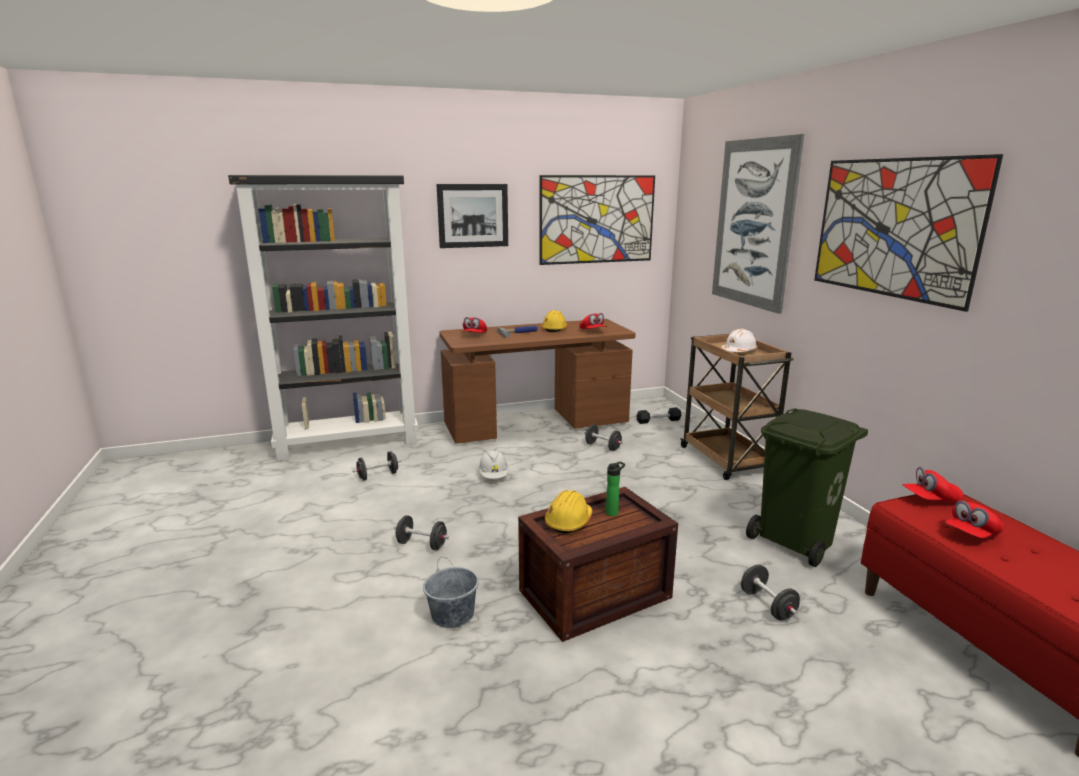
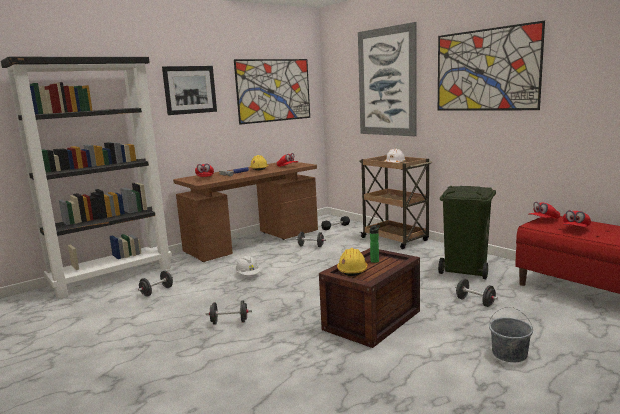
camera: 20 degrees left, 5 degrees down
(453, 615) = (287, 353): grey bucket -> grey bucket (509, 354)

